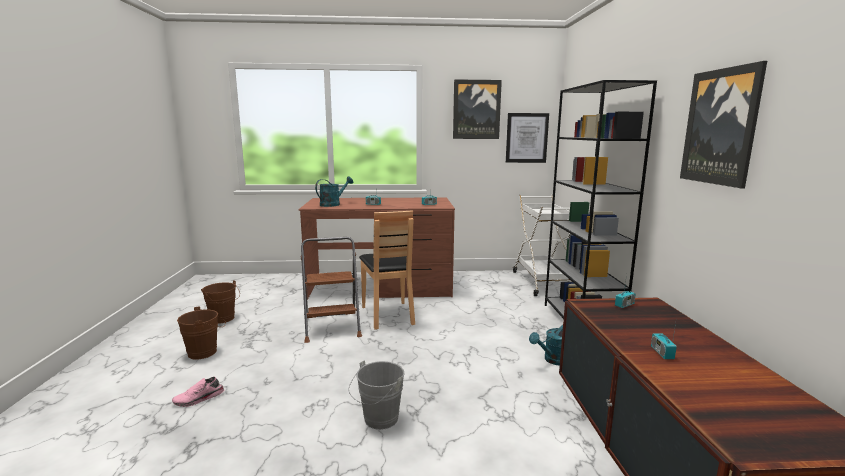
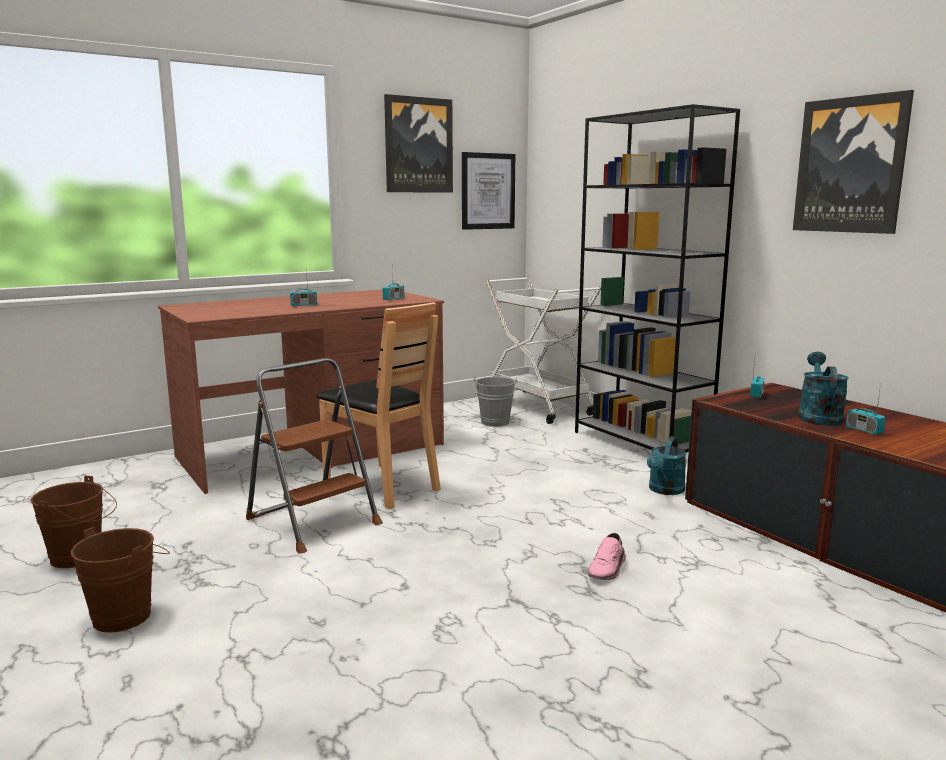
camera: 30 degrees left, 0 degrees up
(199, 399) = (232, 682): pink shoe -> pink shoe (608, 569)
(333, 204) = (233, 311): turquoise watering can -> turquoise watering can (818, 416)
(378, 420) = (557, 615): grey bucket -> grey bucket (494, 423)

